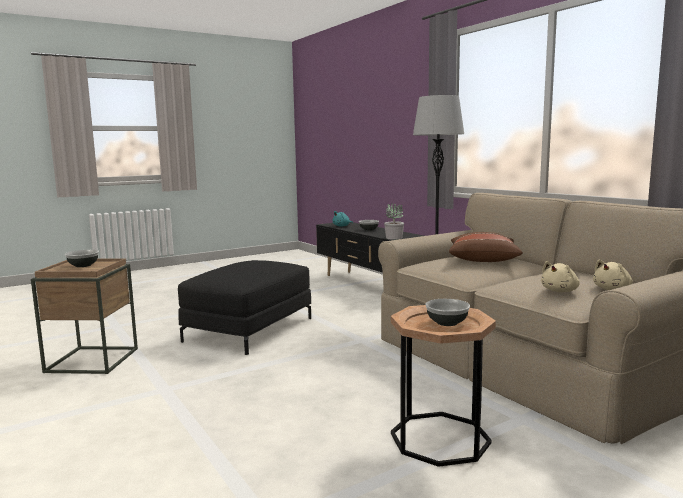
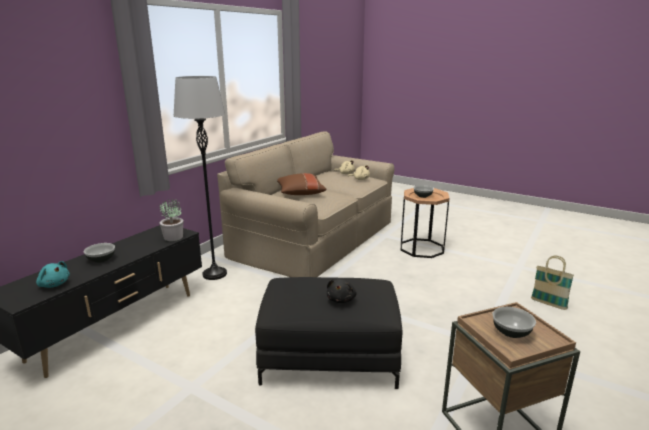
camera: 115 degrees left, 10 degrees up
(138, 479) = (548, 304): none -> basket
(231, 268) = (341, 299): none -> black plush toy

